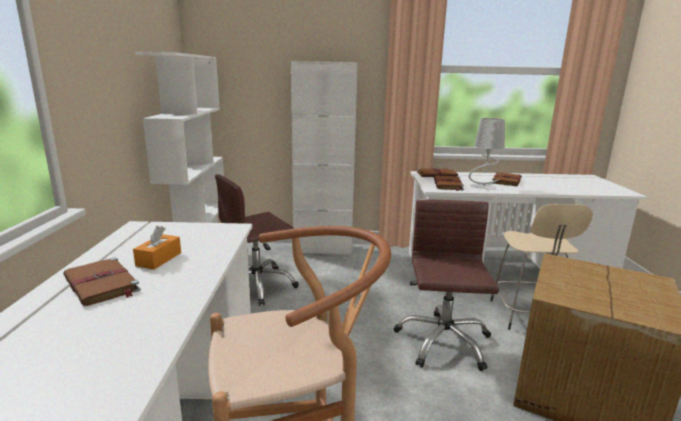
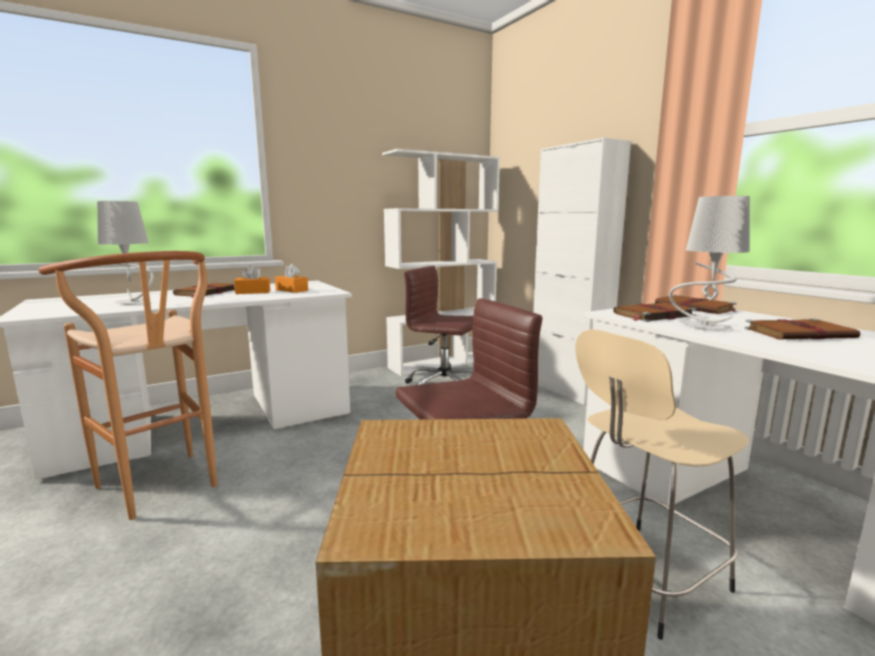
camera: 60 degrees right, 5 degrees down
(108, 339) = (134, 303): none -> grey table lamp
(184, 241) = (292, 290): none -> orange tissue box

